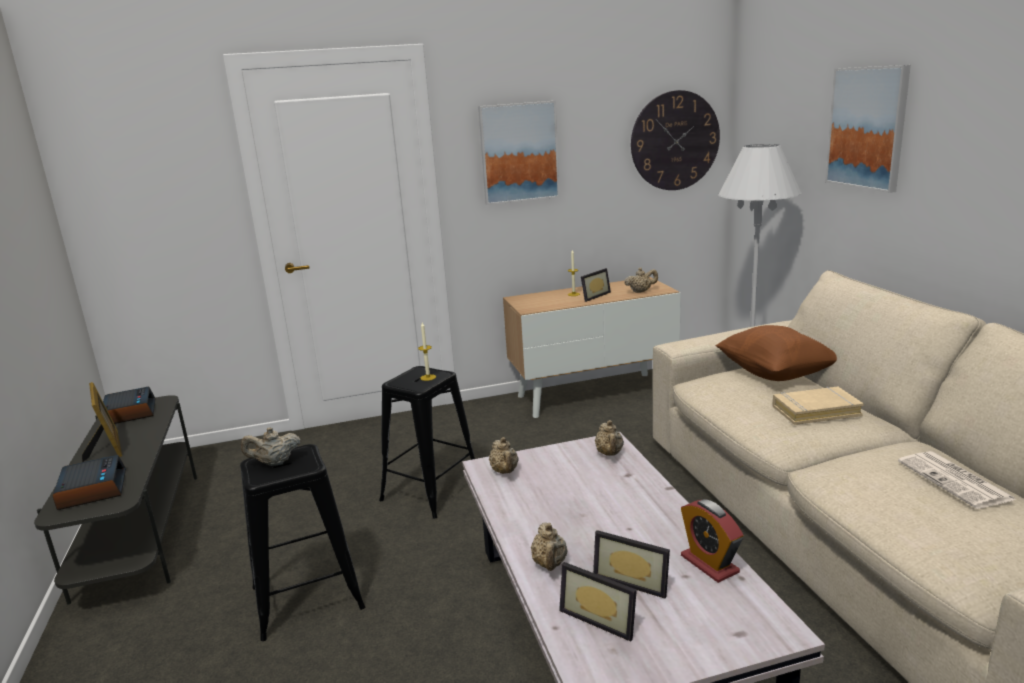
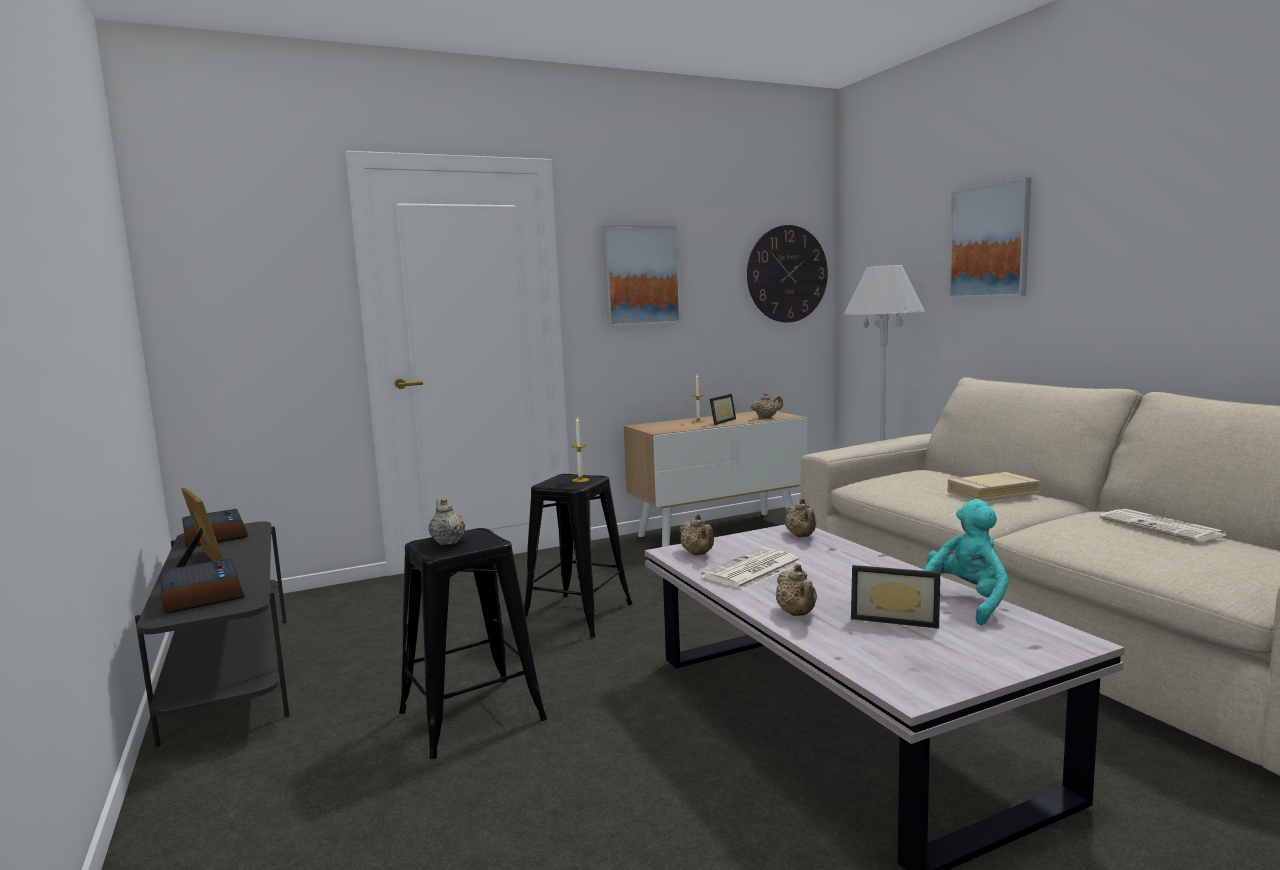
camera: 10 degrees left, 10 degrees down
(274, 463) = (447, 542): beige teapot -> beige teapot turned 90 degrees clockwise
(541, 499) = (752, 570): none -> newspaper
(601, 617) = (882, 646): picture frame -> none
(709, 564) = (965, 602): alarm clock -> turquoise plush toy
(775, 374) = (932, 474): brown pillow -> none

